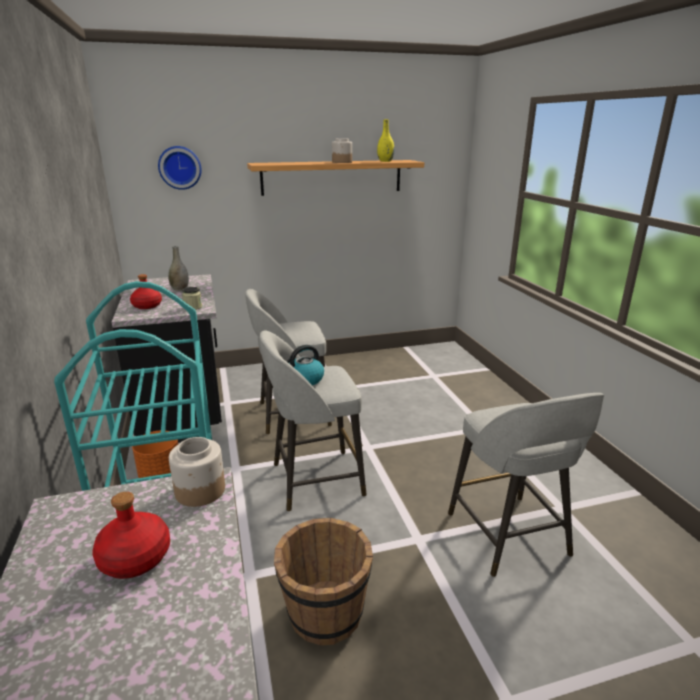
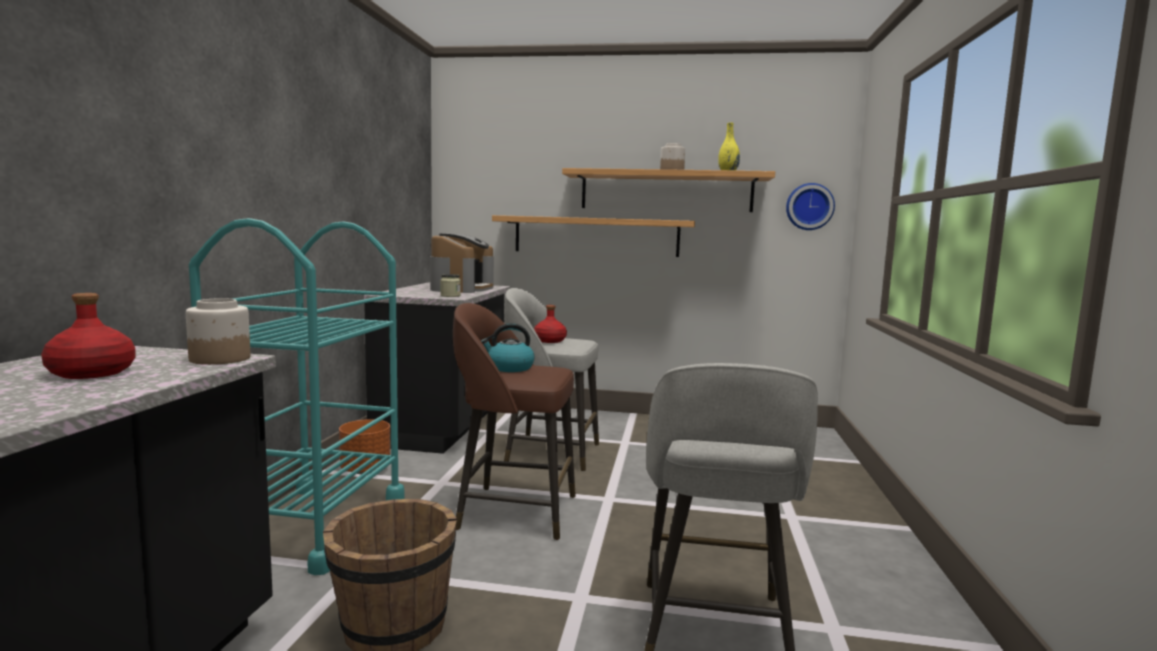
camera: 25 degrees right, 15 degrees down
(147, 306) = (411, 292): red bottle -> red bottle (549, 341)
(180, 167) = (501, 174): wall clock -> wall clock (809, 206)
(180, 289) = (461, 288): grey vase -> coffee machine
(276, 219) = (596, 236): none -> shelf
(314, 480) = (513, 511): grey stool -> brown stool

